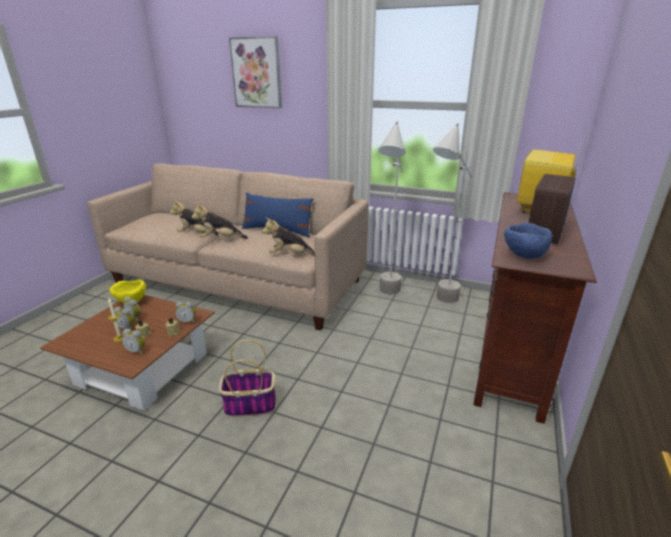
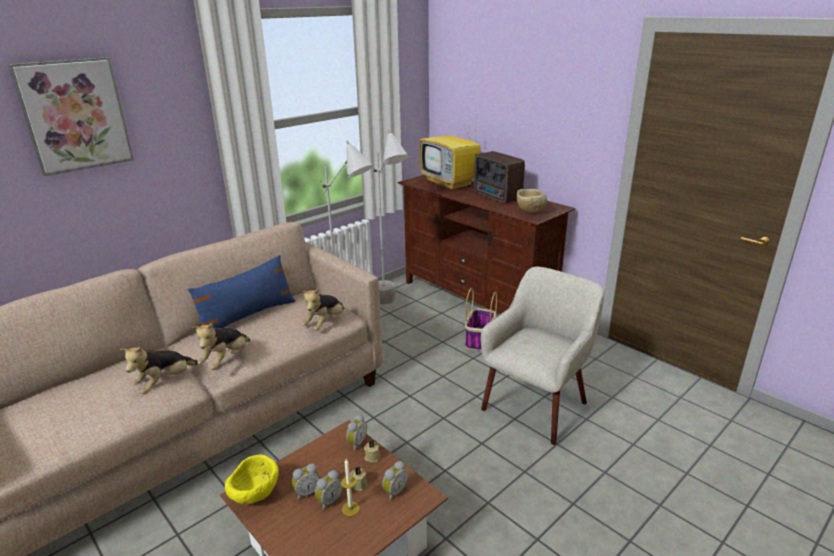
camera: 65 degrees left, 0 degrees up
(249, 405) = (463, 458): basket -> basket (480, 340)
(352, 440) = (536, 406): none -> beige armchair
(523, 255) = (530, 212): blue bowl -> beige bowl

